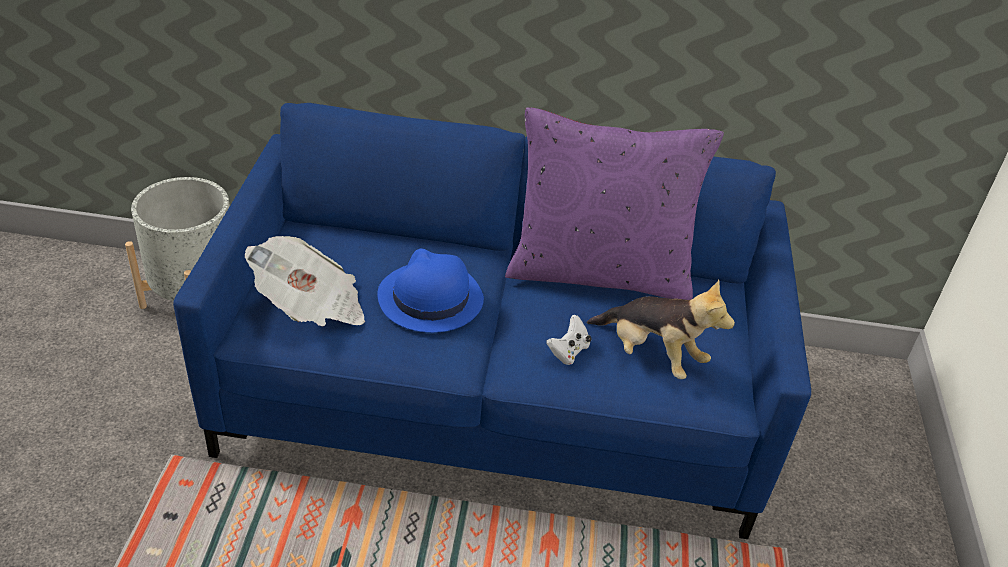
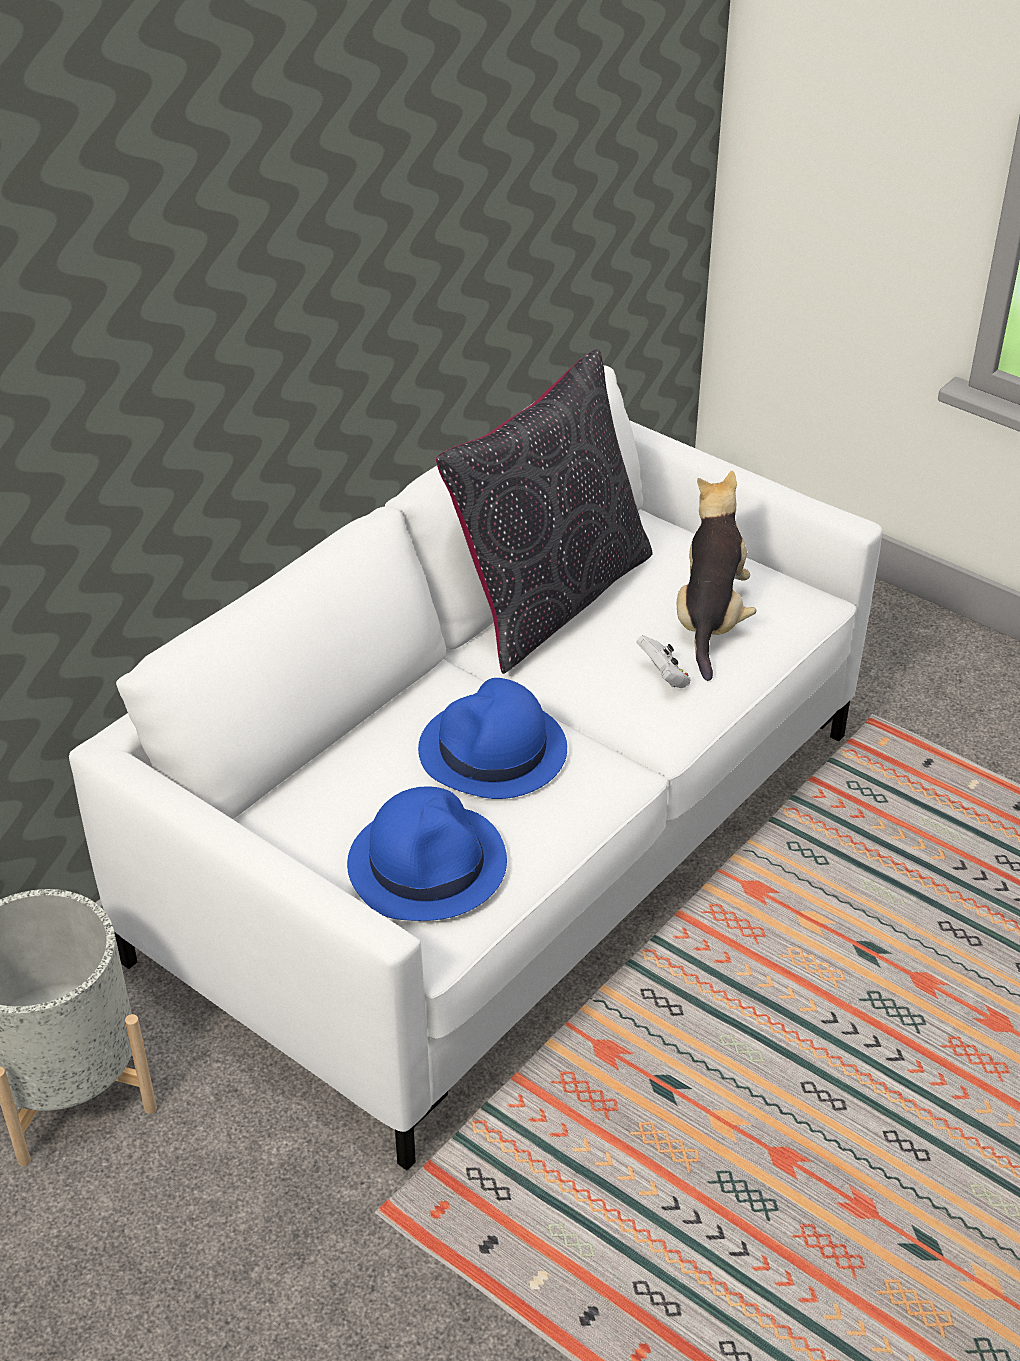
camera: 55 degrees left, 0 degrees up
(311, 307) = (427, 863): newspaper -> blue hat
(494, 398) = (509, 843): blue sofa -> white sofa
(599, 272) = (550, 598): purple pillow -> black pillow
(652, 355) = (710, 620): plush toy -> plush toy turned 60 degrees counterclockwise

